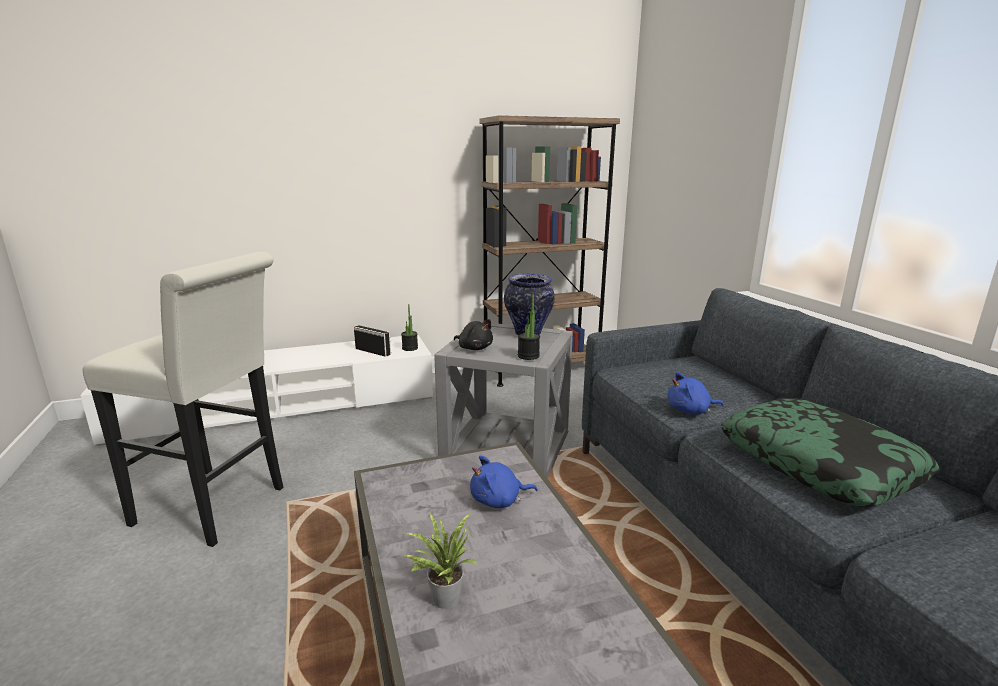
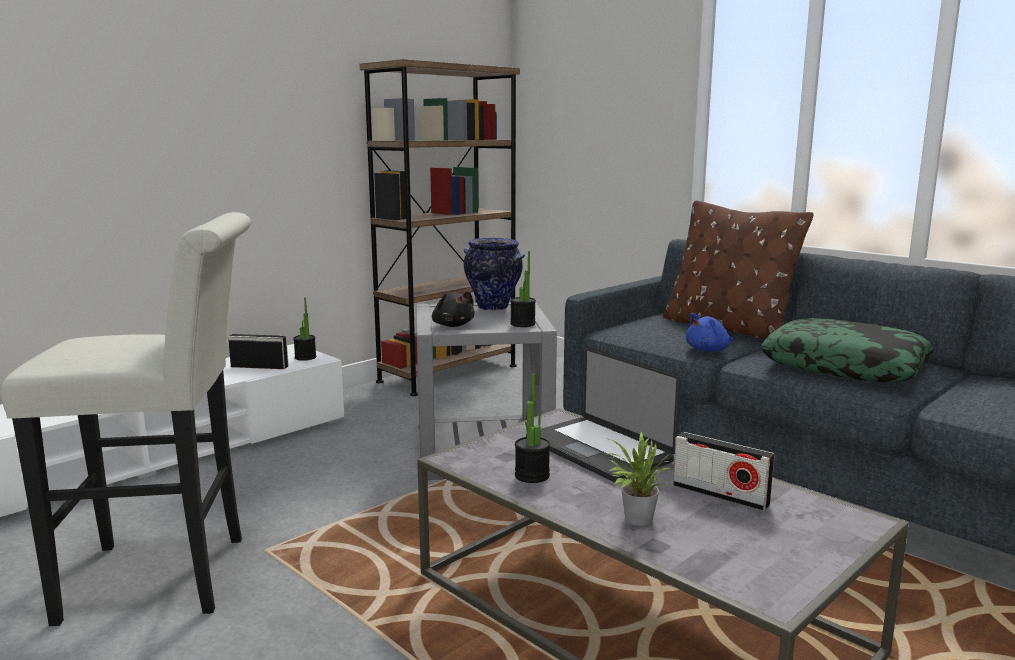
camera: 25 degrees left, 5 degrees down
(415, 514) = (532, 475): none -> potted plant
(474, 348) = (453, 325): black plush toy -> black plush toy turned 45 degrees clockwise
(499, 500) = (598, 451): blue plush toy -> laptop
(552, 592) = (720, 495): none -> radio
(738, 385) = (727, 327): none -> brown pillow

